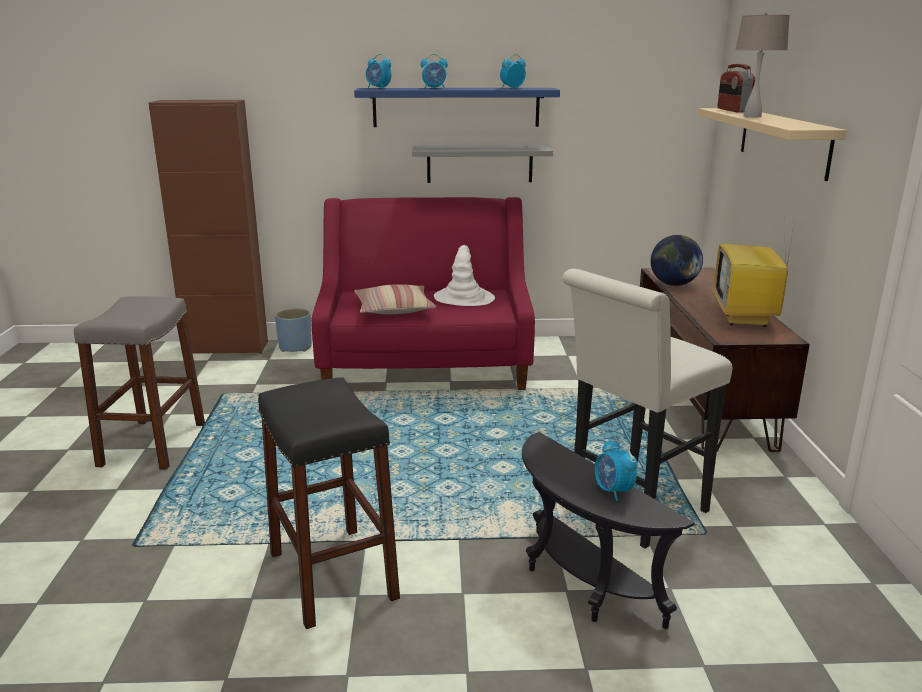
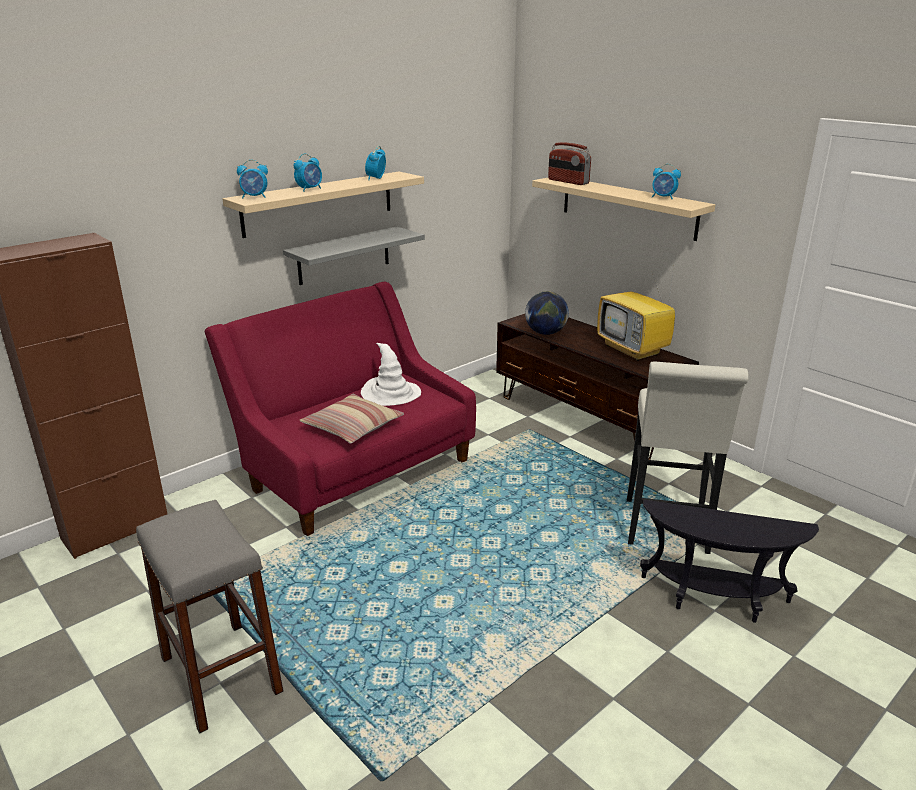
camera: 40 degrees left, 5 degrees up
(295, 347) = (196, 498): blue planter -> none
(332, 575) = (574, 694): black stool -> none
(456, 107) = (319, 203): blue shelf -> beige shelf
(613, 491) = (753, 524): alarm clock -> alarm clock (663, 197)
(752, 116) = (608, 190): beige table lamp -> none

